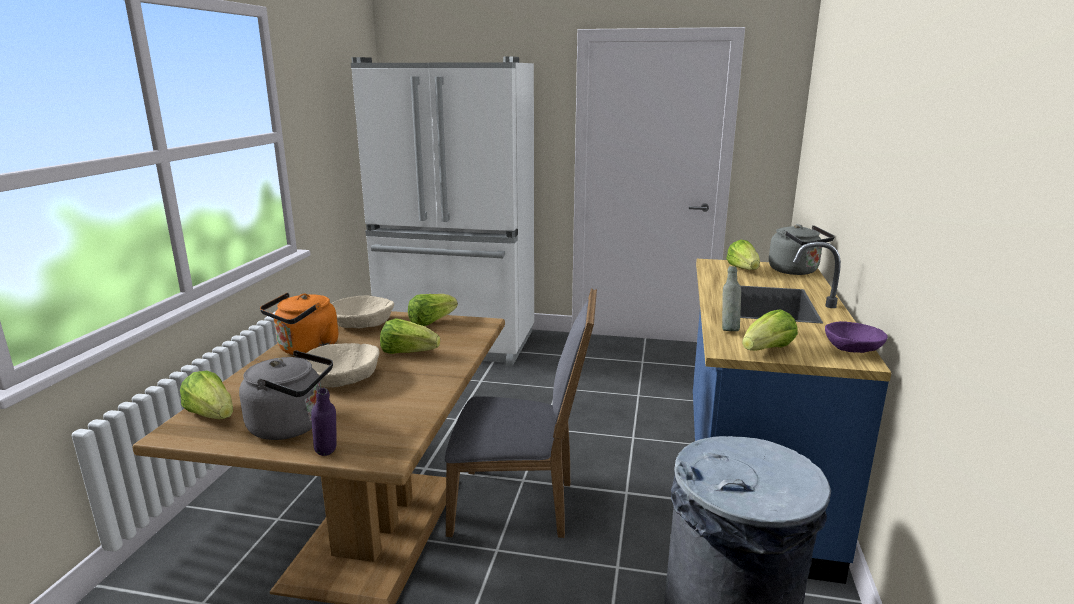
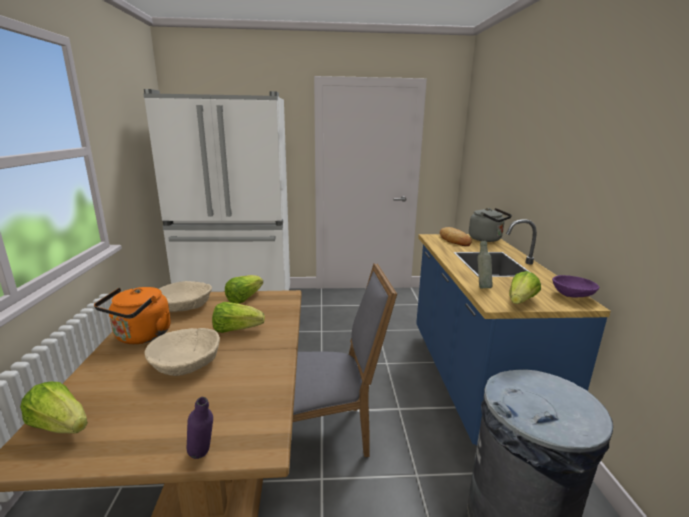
camera: 15 degrees left, 0 degrees up
(292, 426) = (153, 426): grey kettle -> none
(743, 269) = (454, 240): lettuce -> bread

